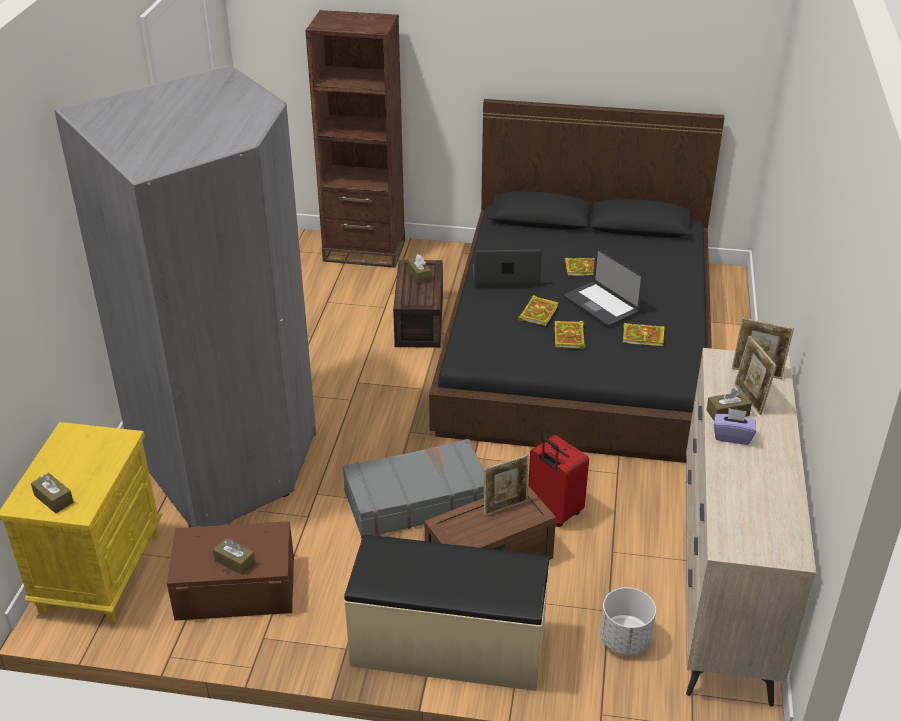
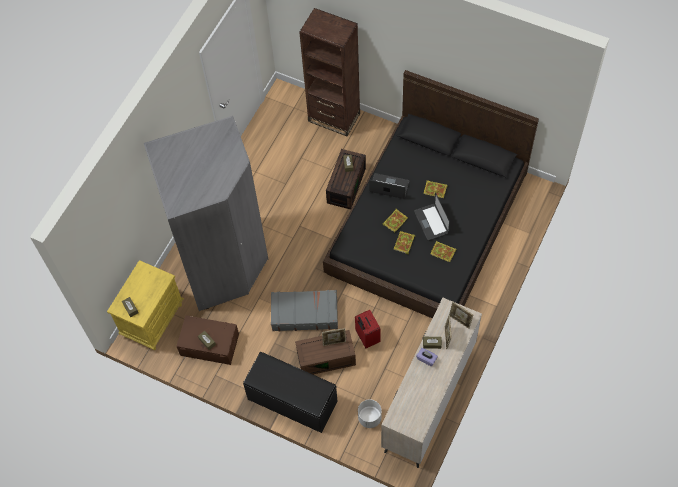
camera: 20 degrees right, 25 degrees up
(448, 647) = (292, 401): beige bench -> black bench

